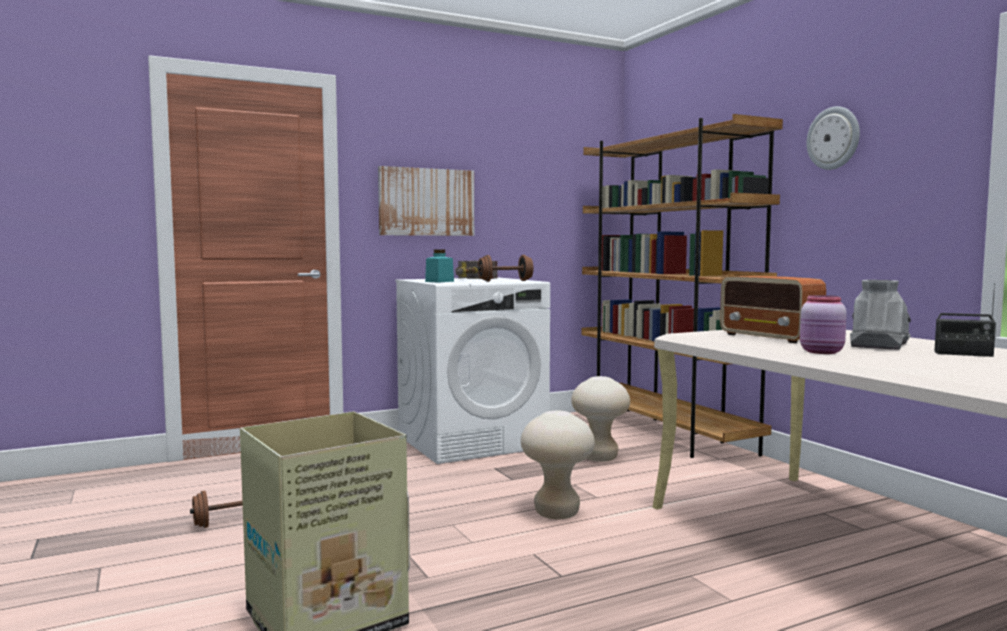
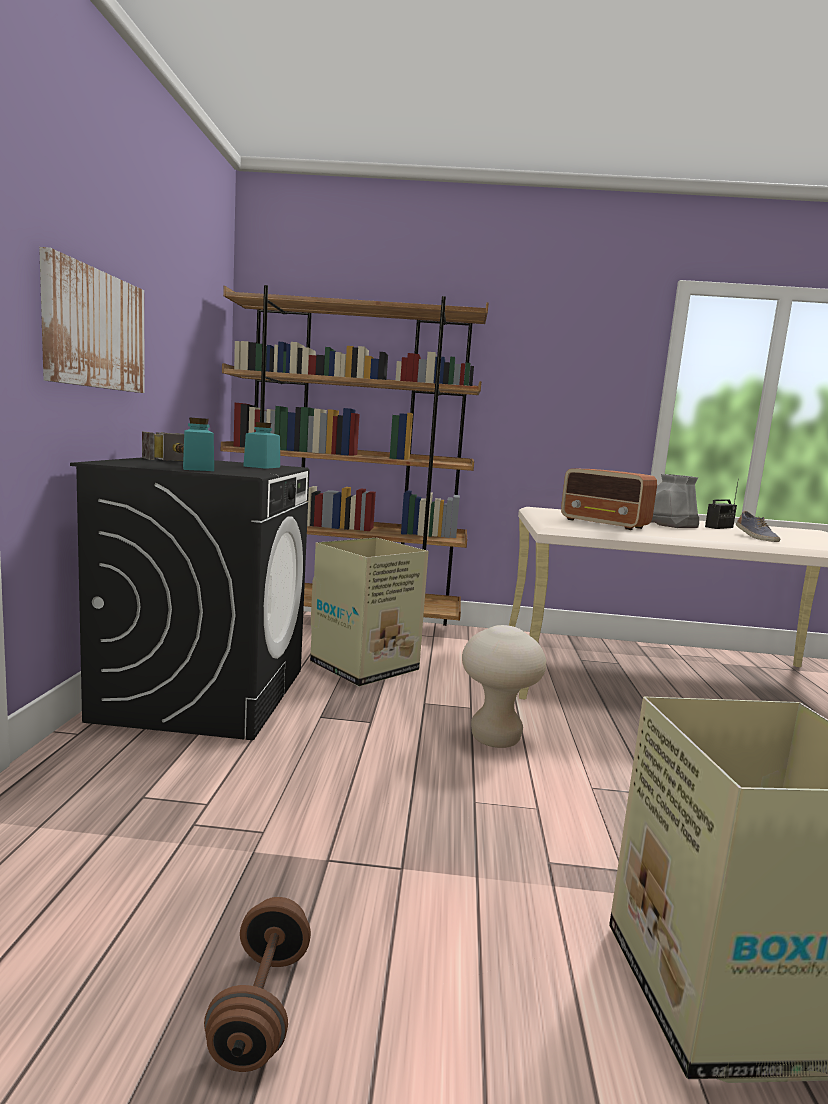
camera: 60 degrees left, 5 degrees up
(472, 441) = (204, 694): white washing machine -> black washing machine
(505, 281) = (262, 467): brown dumbbell -> turquoise jar
(599, 458) = (366, 666): beige stool -> cardboard box
(770, 337) = (605, 524): radio -> radio turned 45 degrees clockwise
(822, 352) = (697, 535): pink jar -> none
(833, 138) = (534, 343): wall clock -> none
(920, 362) = (755, 537): none -> shoe

